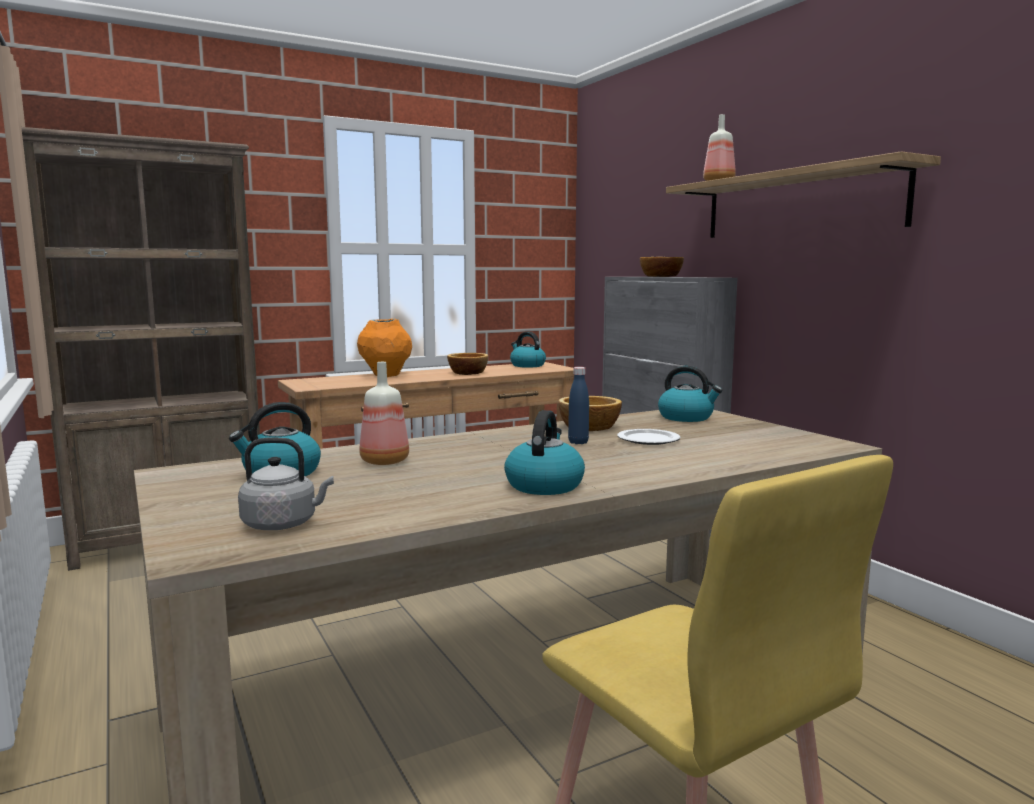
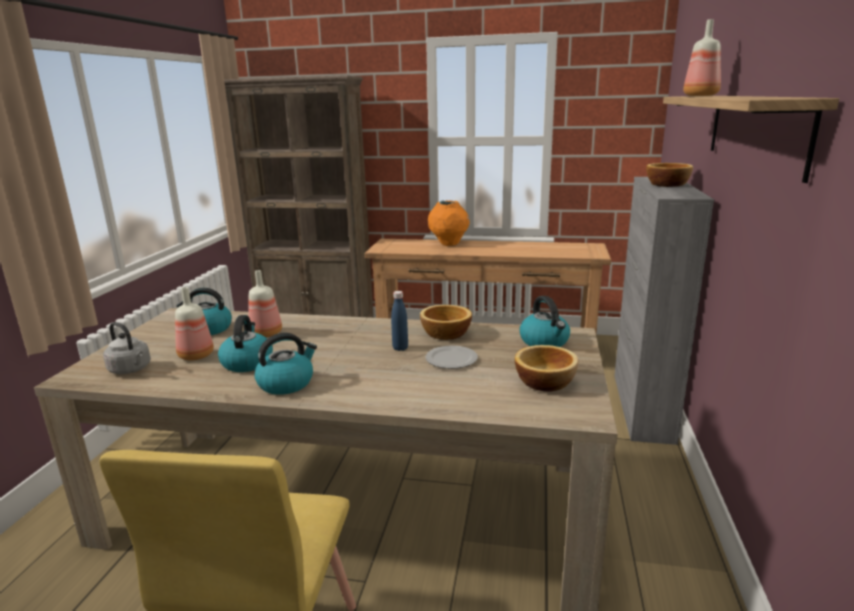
camera: 40 degrees right, 10 degrees up
(346, 494) = (195, 356): none -> bottle
(467, 373) = (509, 249): bowl -> bowl (545, 381)
(527, 365) = (576, 246): kettle -> kettle (247, 362)

